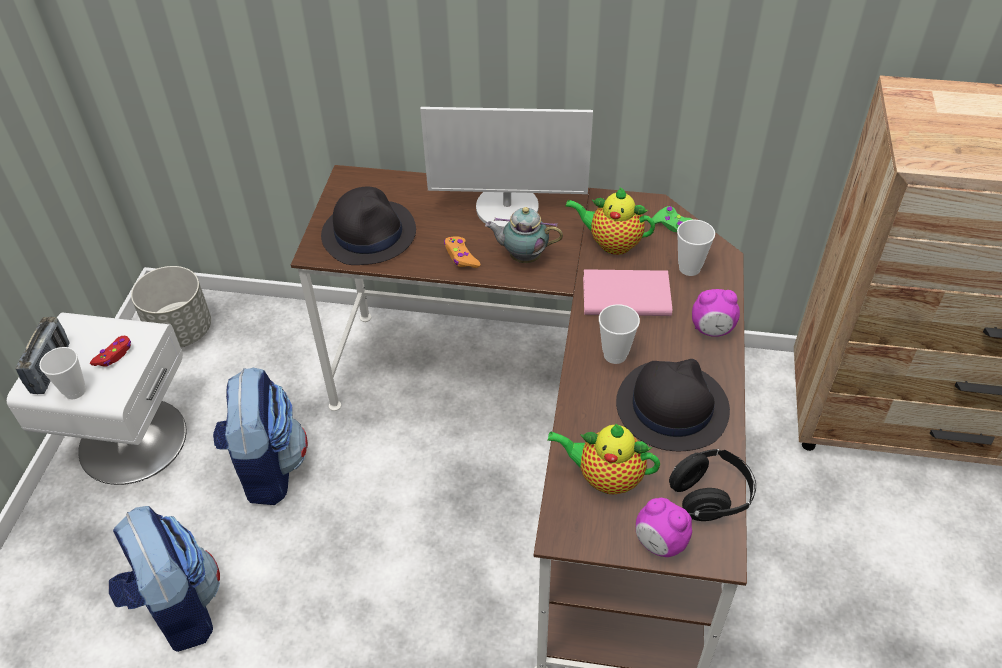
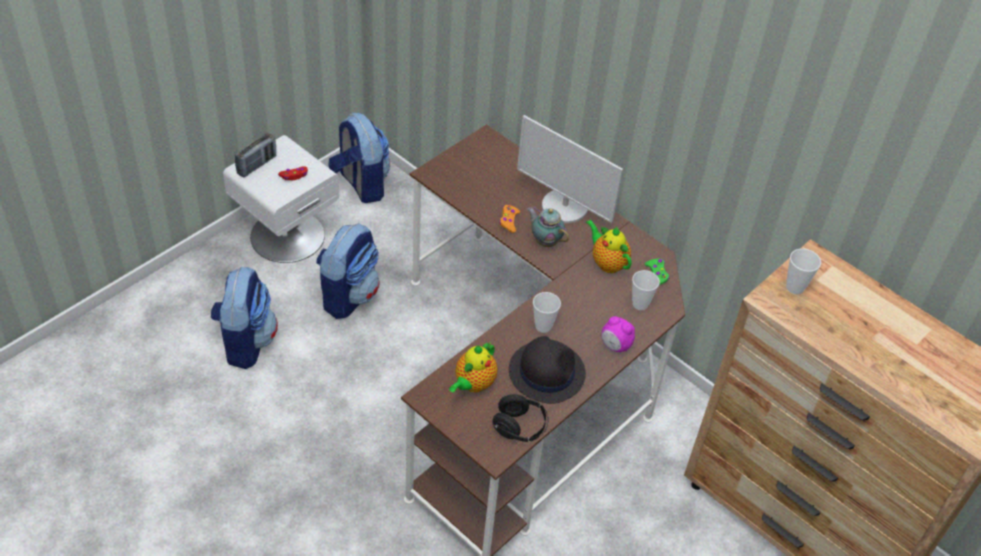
camera: 30 degrees right, 0 degrees up
(75, 391) = (260, 185): cup -> cup (795, 287)
(180, 331) = (361, 184): grey planter -> backpack
(369, 233) = (469, 178): black hat -> none
(605, 477) = (473, 384): teapot -> teapot turned 105 degrees counterclockwise
(625, 294) = (584, 297): pink book -> none
(660, 543) = (469, 432): alarm clock -> none

